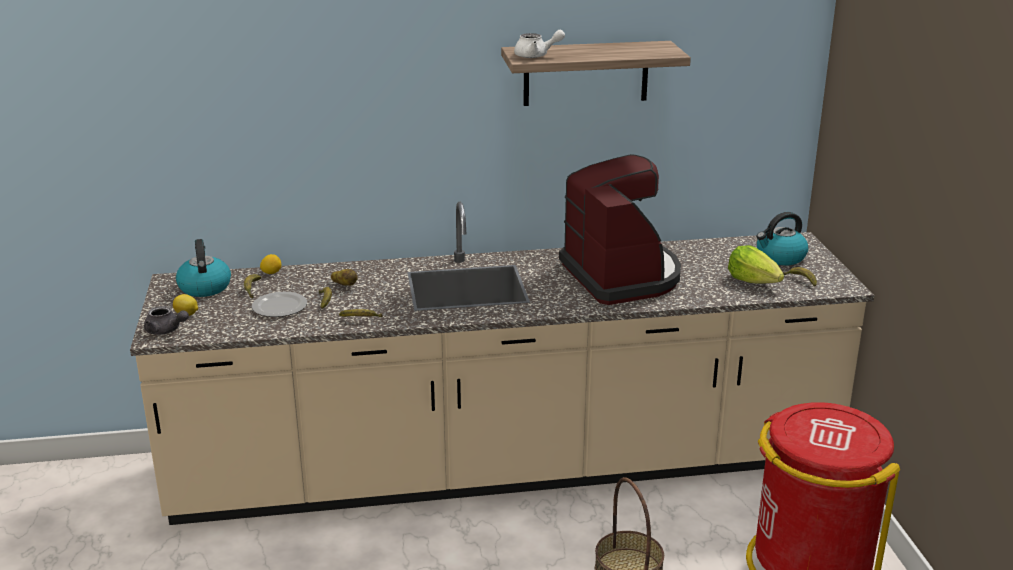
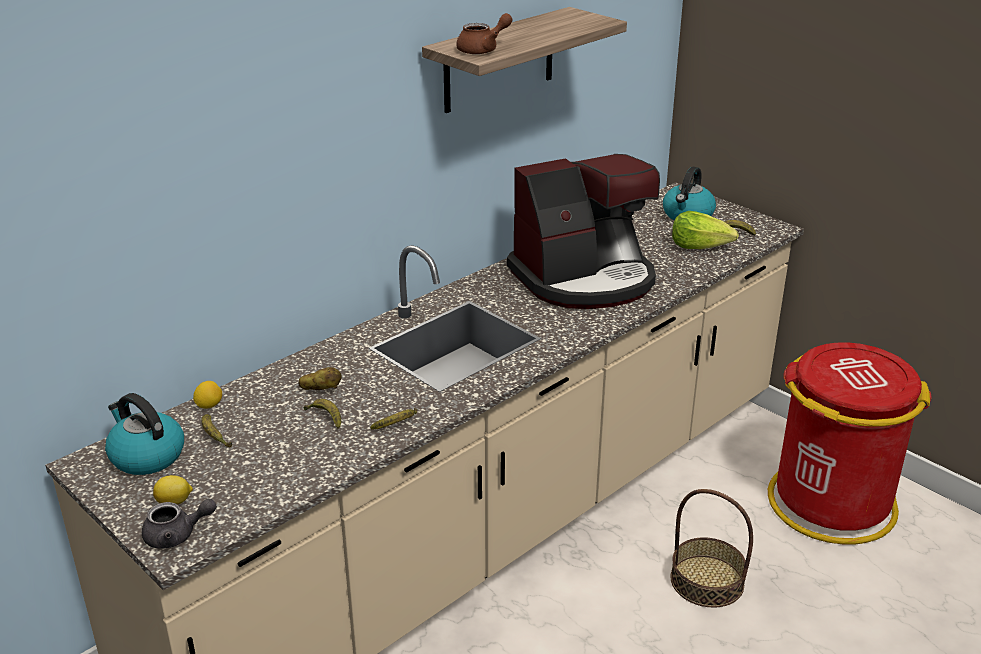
camera: 35 degrees left, 5 degrees up
(280, 306) = (280, 445): plate -> none
(536, 56) = (483, 50): white teapot -> brown teapot
(622, 276) = (585, 279): coffee machine -> coffee machine turned 120 degrees clockwise

